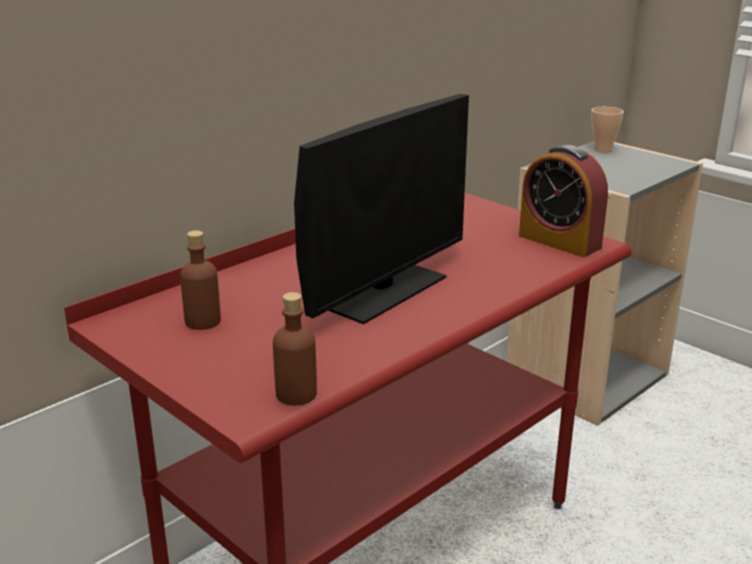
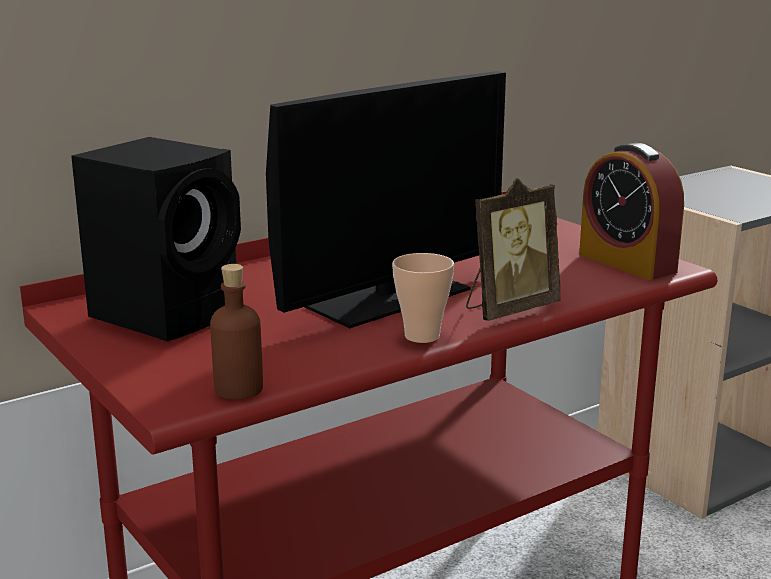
camera: 10 degrees right, 5 degrees down
(203, 321) = (169, 313): brown bottle -> black speaker
(485, 294) = (509, 309): none -> picture frame
(603, 149) = (728, 176): cup -> cup (422, 336)

